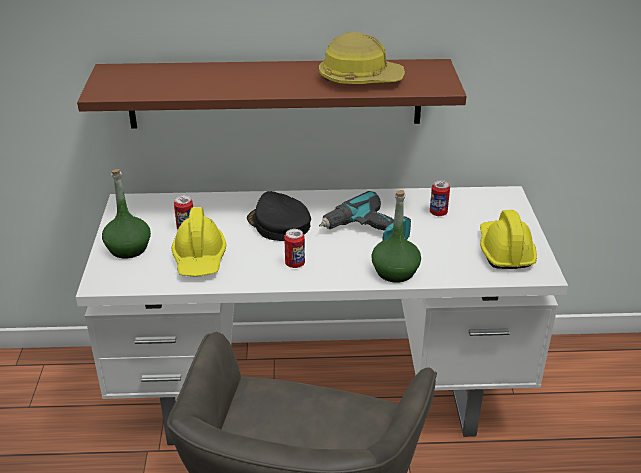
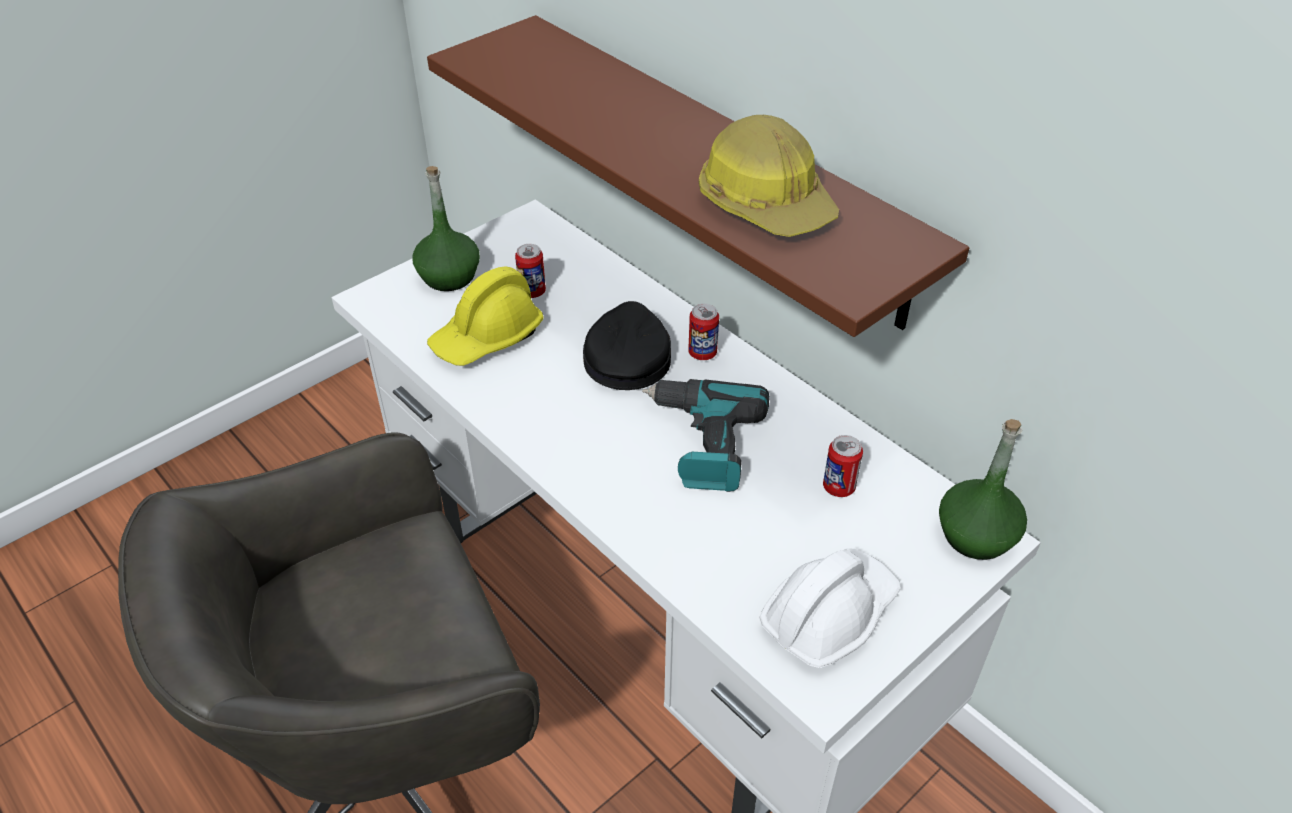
camera: 50 degrees right, 10 degrees up
(295, 264) = (559, 419): can -> can (702, 353)
(395, 272) = (643, 521): green bottle -> green bottle (975, 535)
(504, 251) = (829, 614): yellow hard hat -> white hard hat

